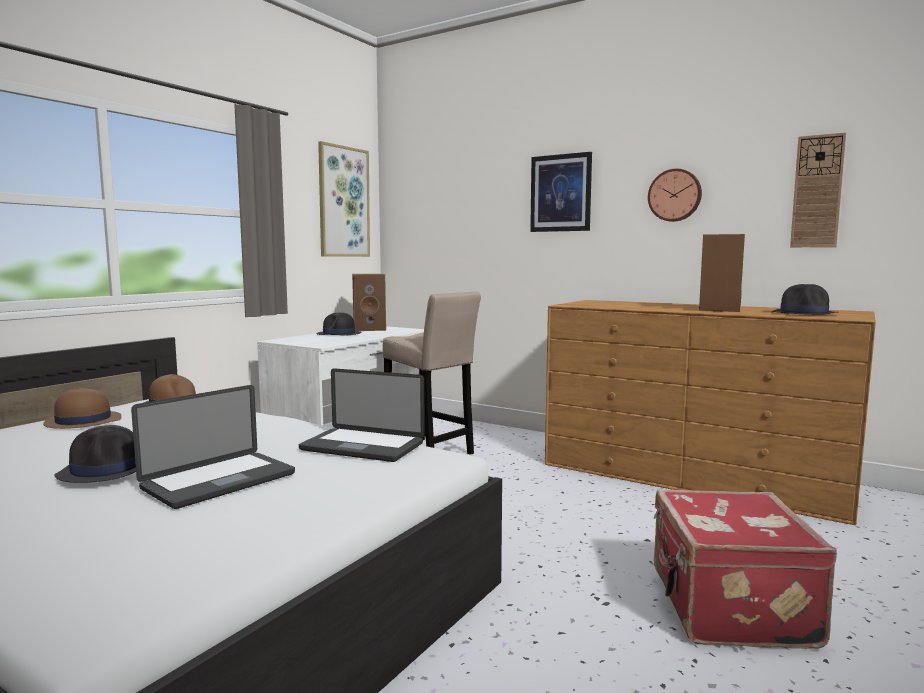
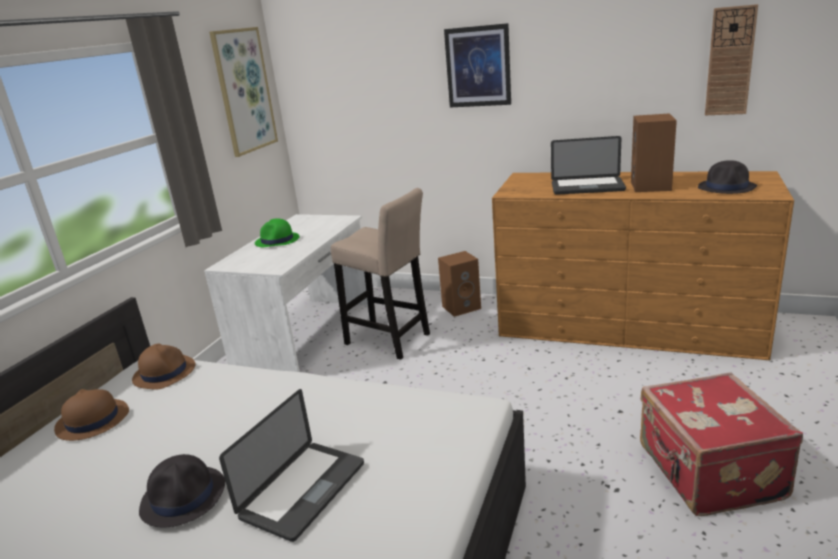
camera: 10 degrees left, 15 degrees up
(339, 334) = (277, 241): black hat -> green hat
(362, 446) = (396, 408): laptop -> laptop (587, 187)
(370, 329) = (300, 224): brown speaker -> brown speaker (462, 307)
(675, 195) = (595, 67): wall clock -> none

